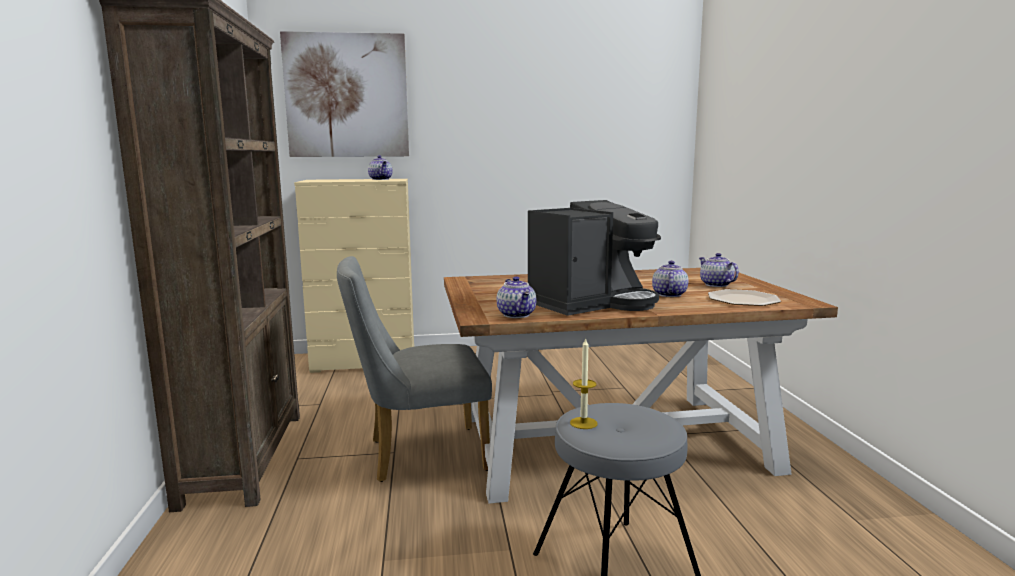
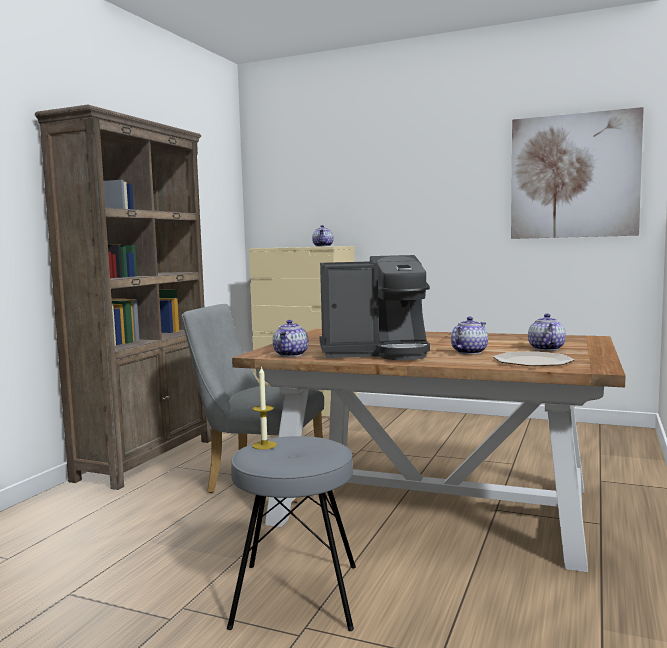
camera: 30 degrees right, 5 degrees down
(347, 96) = (308, 175): picture -> picture (574, 176)

